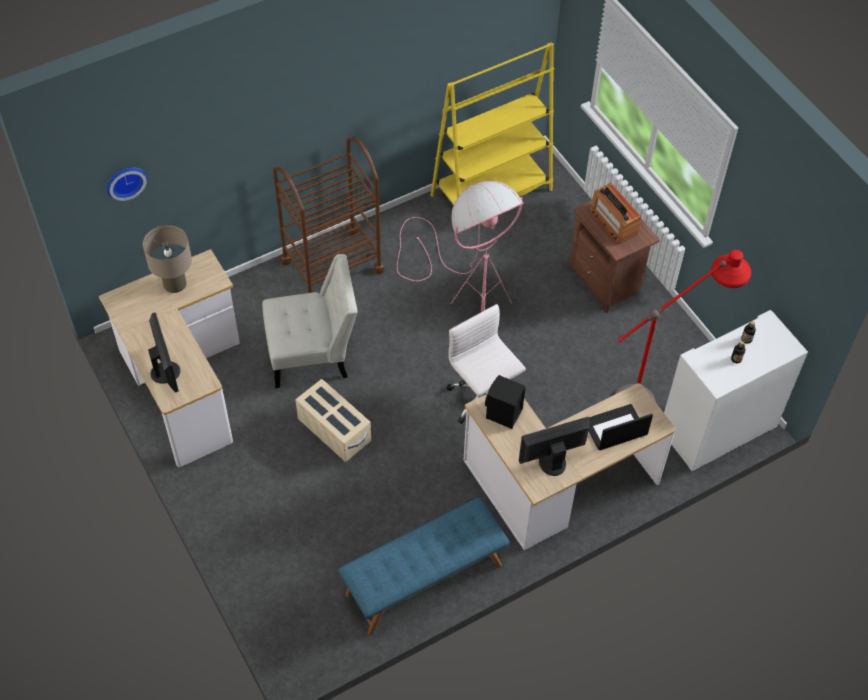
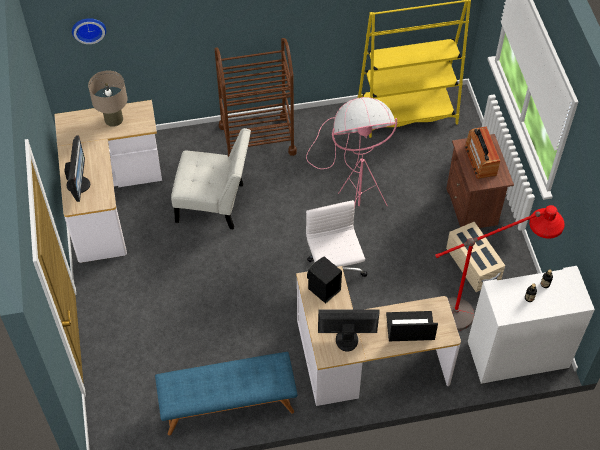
camera: 20 degrees right, 0 degrees up
(334, 430) = (206, 267): beige storage box -> beige storage box (473, 265)

